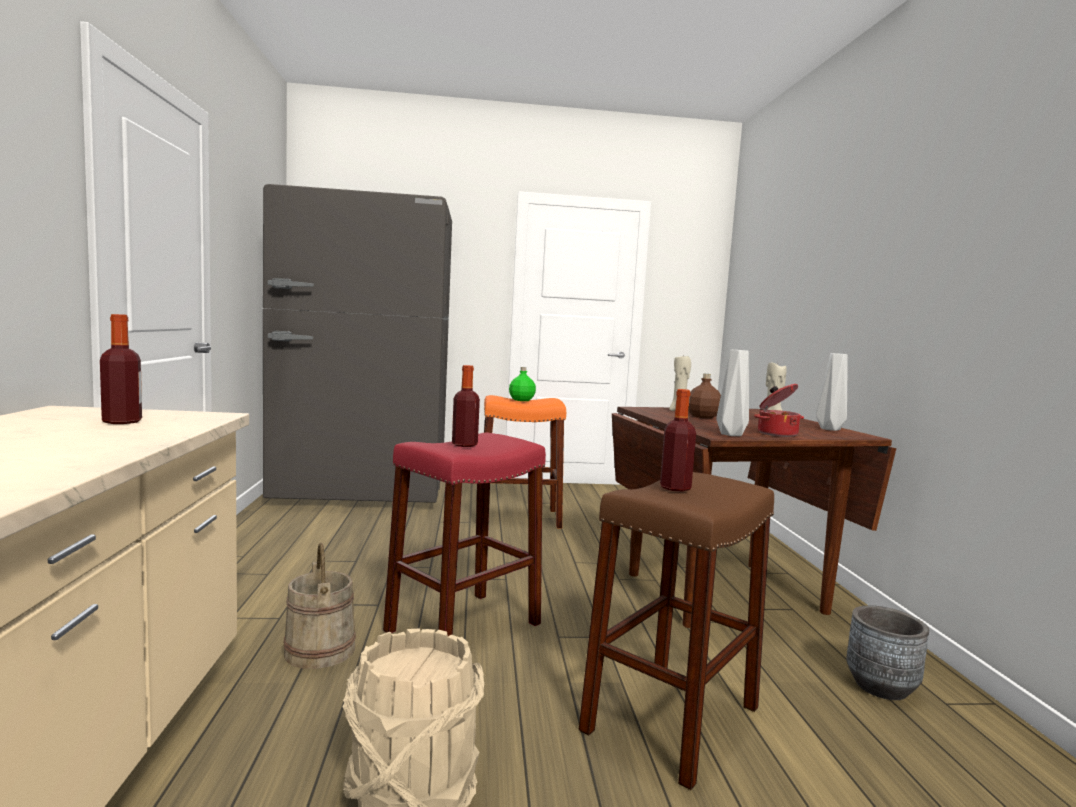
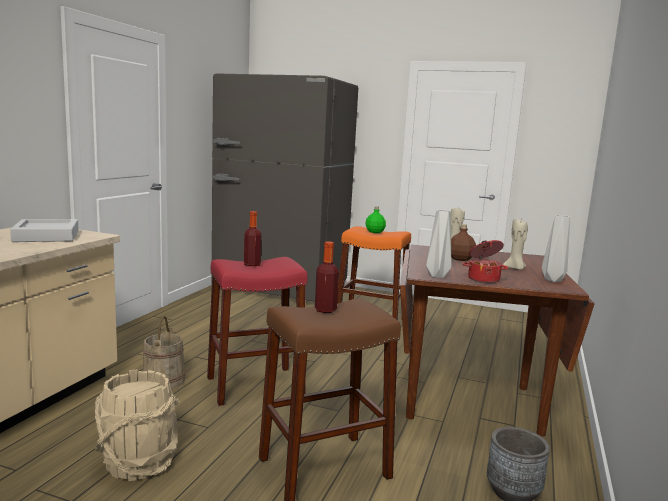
camera: 25 degrees right, 5 degrees up
(122, 422) = (46, 236): bottle -> grey tray

